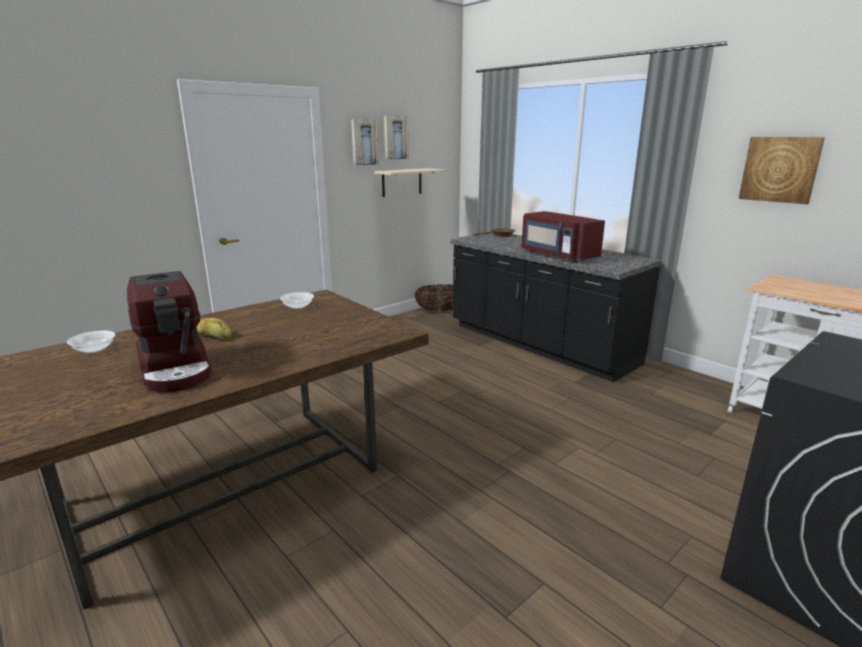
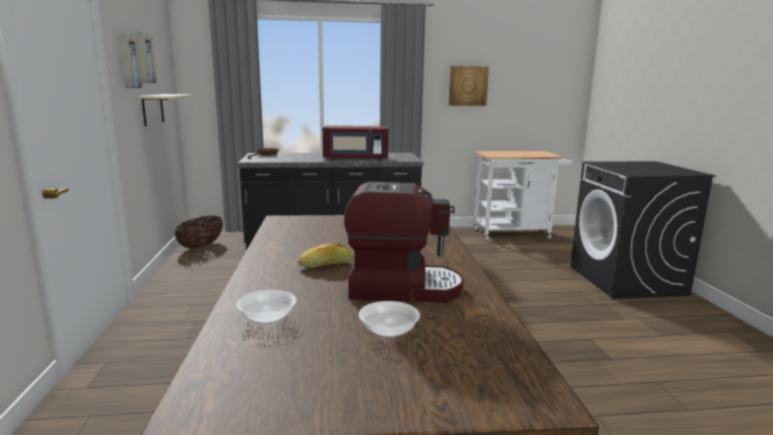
camera: 55 degrees left, 5 degrees down
(298, 306) = (300, 229): bowl -> bowl (389, 331)

